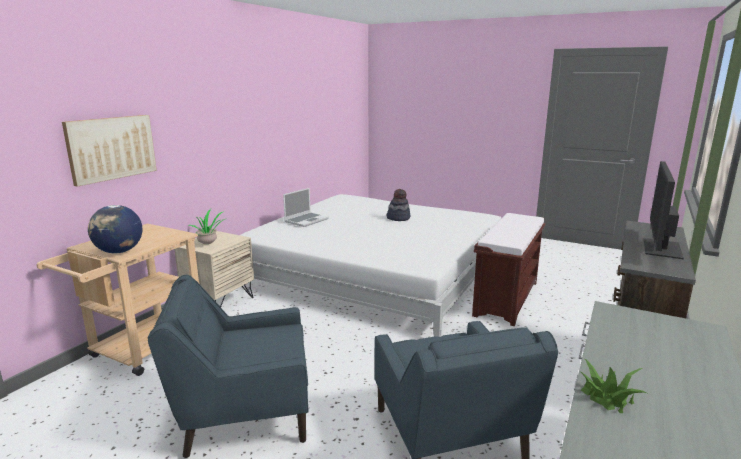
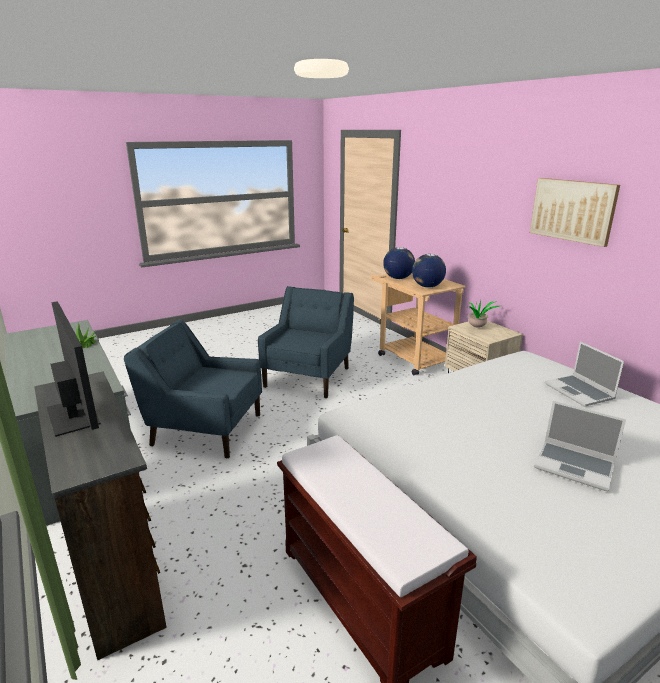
camera: 120 degrees right, 5 degrees up
(111, 148) = (461, 218): picture -> picture (572, 210)
(161, 235) = (427, 286): none -> globe
(398, 218) = (575, 466): hat -> laptop

